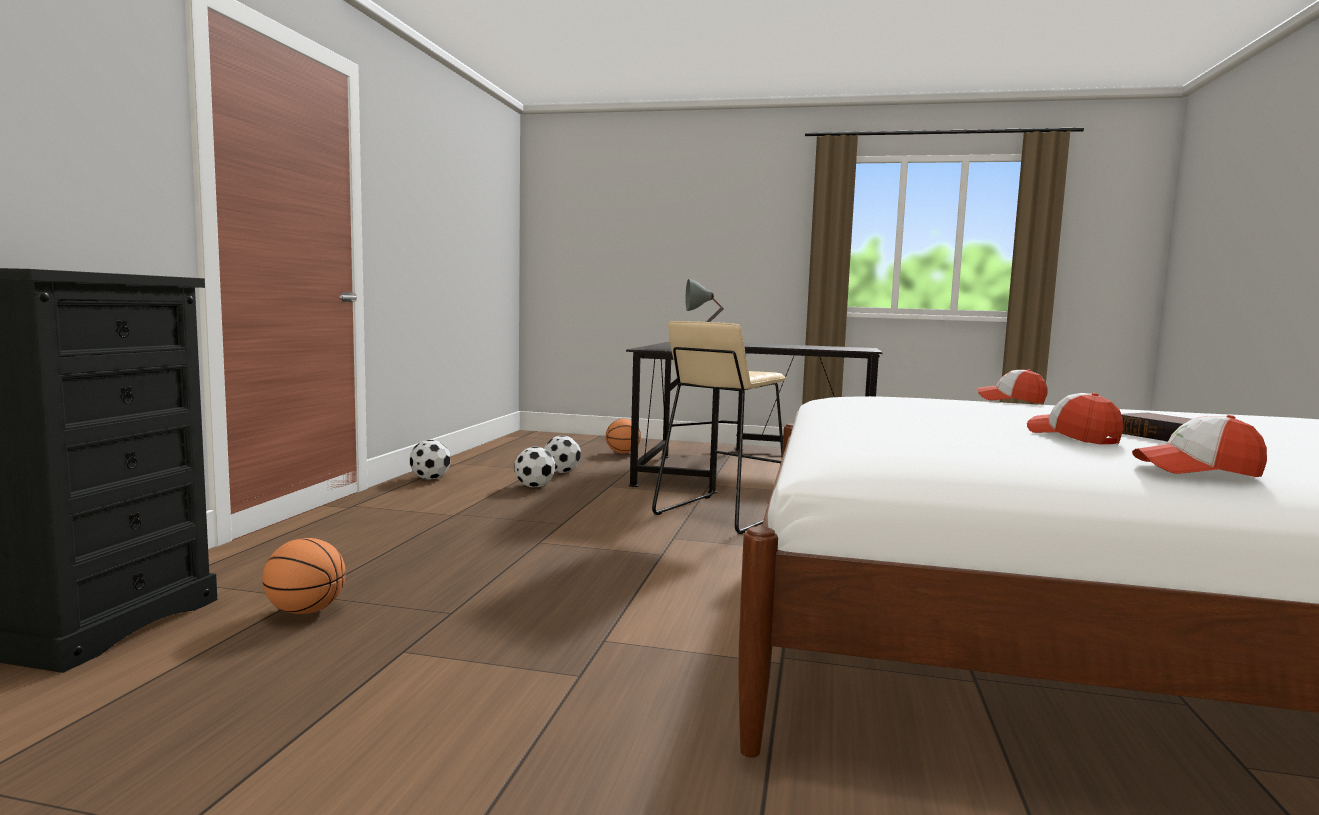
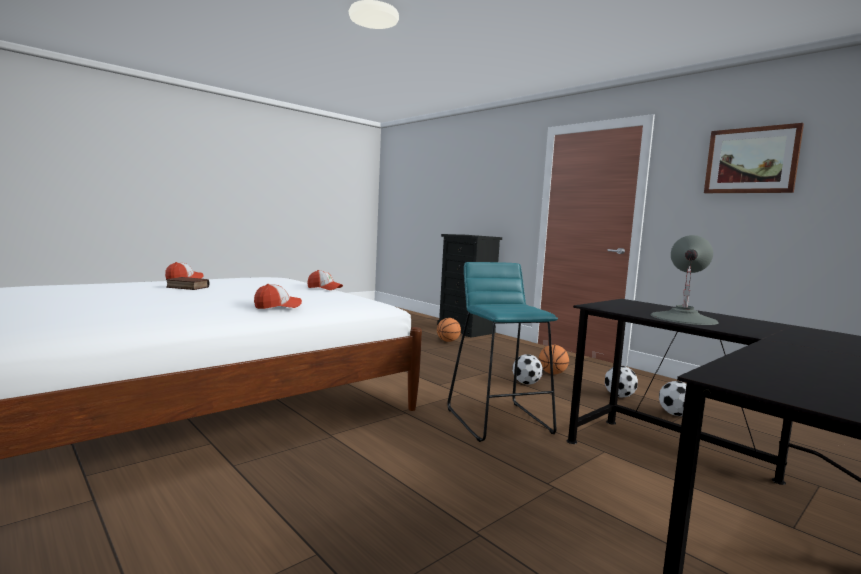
camera: 125 degrees right, 0 degrees up
(430, 478) = (654, 380): football -> football (526, 383)
(434, 177) = (751, 160): none -> picture
(622, 453) = (799, 465): basketball -> basketball (552, 373)
(720, 514) = (499, 420): beige stool -> turquoise stool
(1073, 436) = (223, 283): cap -> cap (324, 288)

